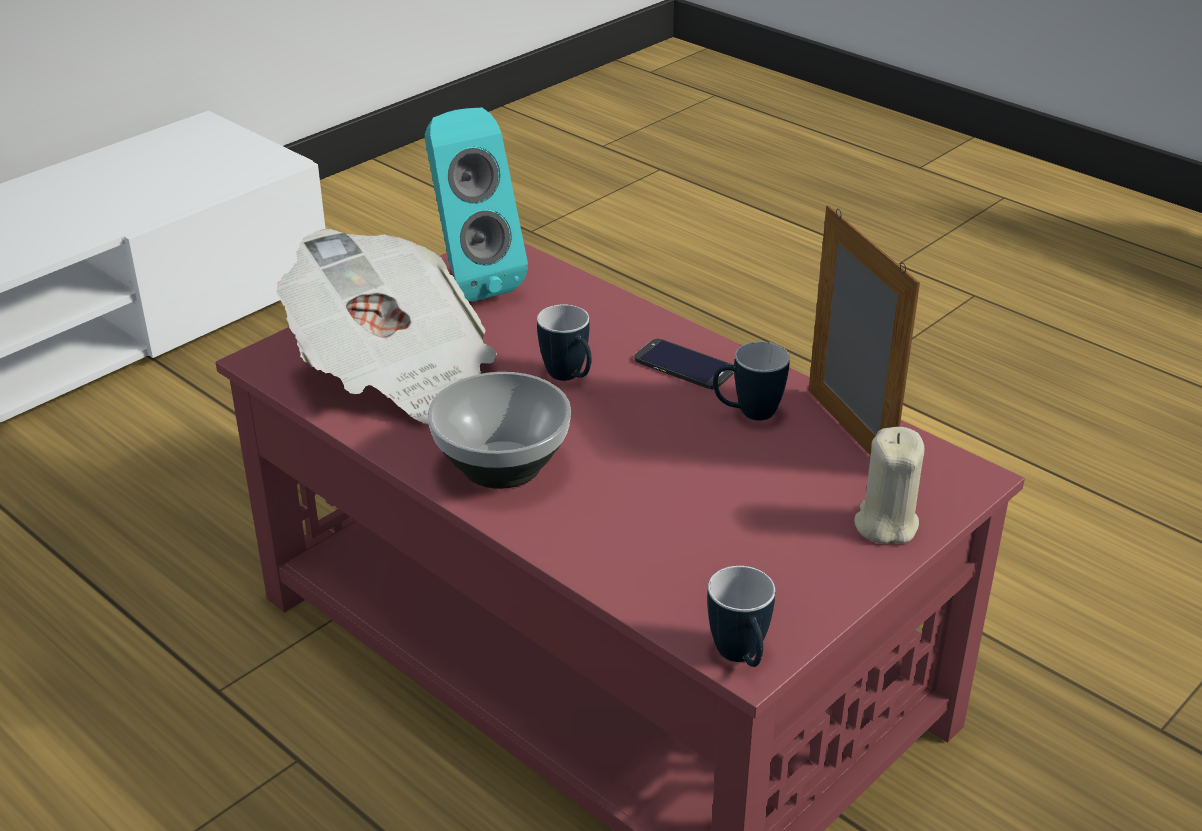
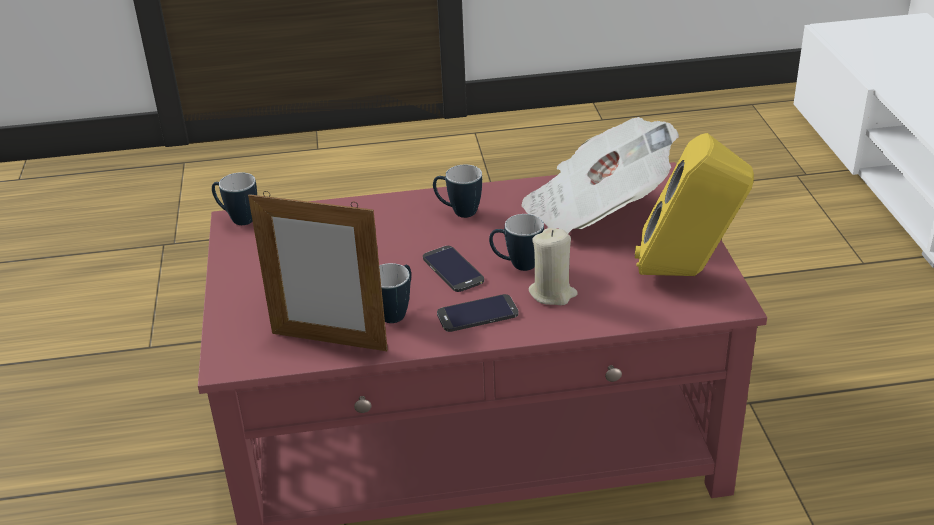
camera: 130 degrees right, 0 degrees up
(470, 281) = (687, 274): turquoise speaker -> yellow speaker
(504, 466) = (458, 212): bowl -> mug
(628, 414) = (453, 269): none -> phone
(885, 524) = (244, 307): beige candle -> beige candle (552, 293)

